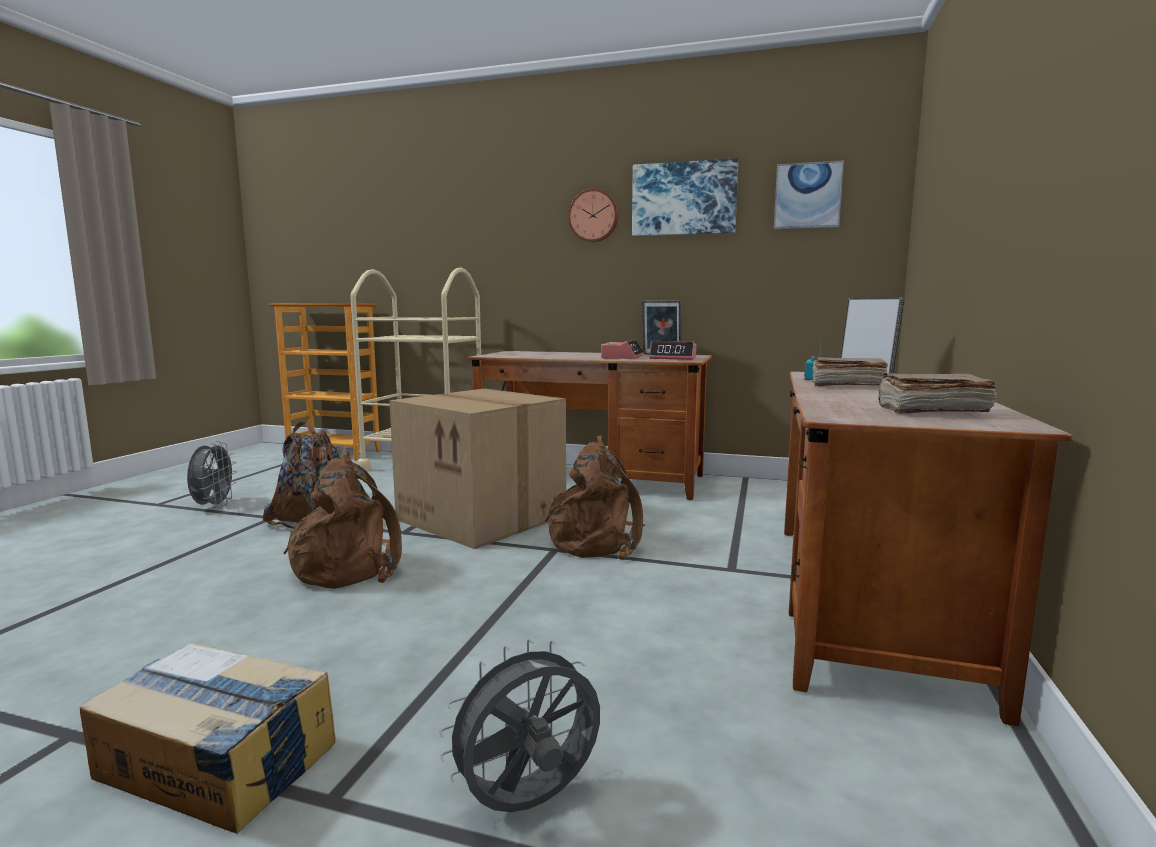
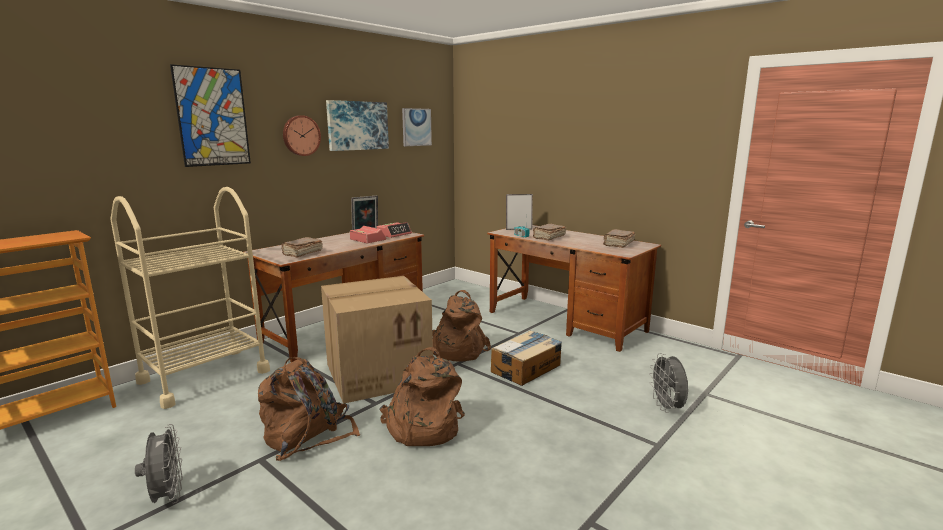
camera: 65 degrees left, 5 degrees up
(213, 506) = (167, 497): grey fan -> grey fan turned 45 degrees clockwise
(217, 762) = (627, 472): cardboard box -> cardboard box (526, 368)
(494, 198) = (212, 117): none -> picture
(520, 355) = (302, 253): none -> brown book

